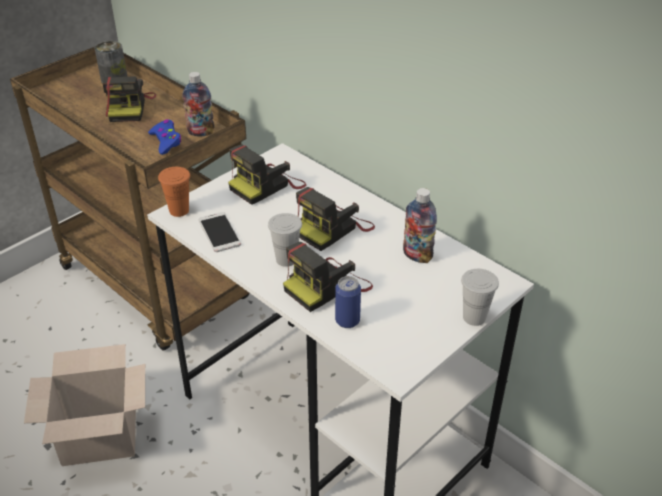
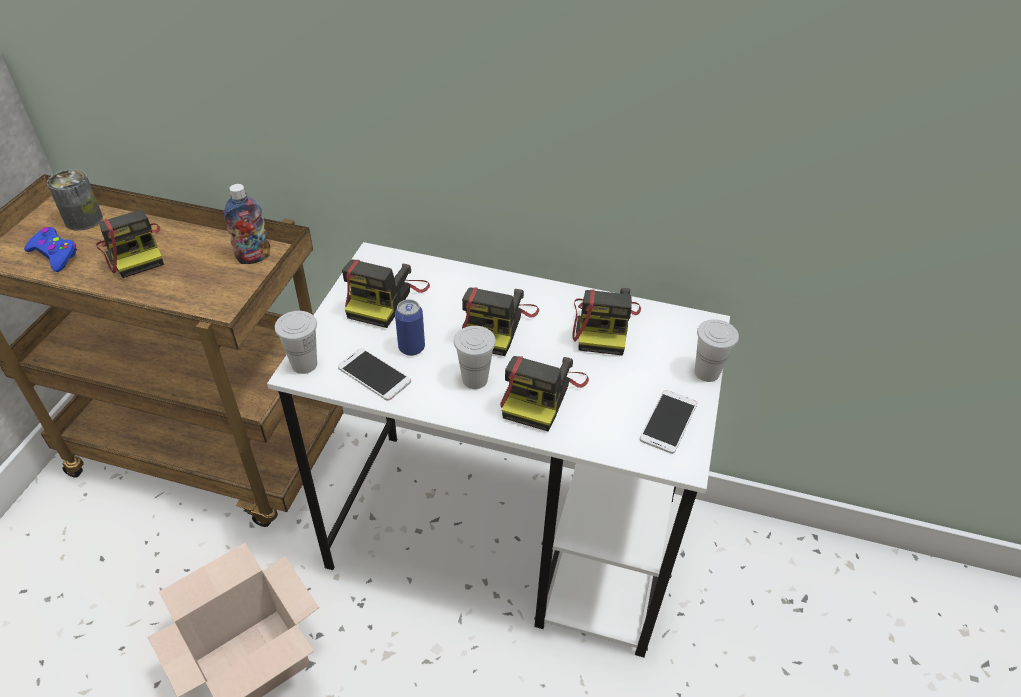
camera: 30 degrees left, 5 degrees up
(166, 141) = (218, 282): blue game controller -> blue game controller (55, 255)
(179, 210) = (304, 364): orange cup -> white cup
(347, 321) = (592, 426): can -> can (411, 348)
(410, 340) = (668, 421): none -> phone
(417, 255) = (604, 325): bottle -> camera

